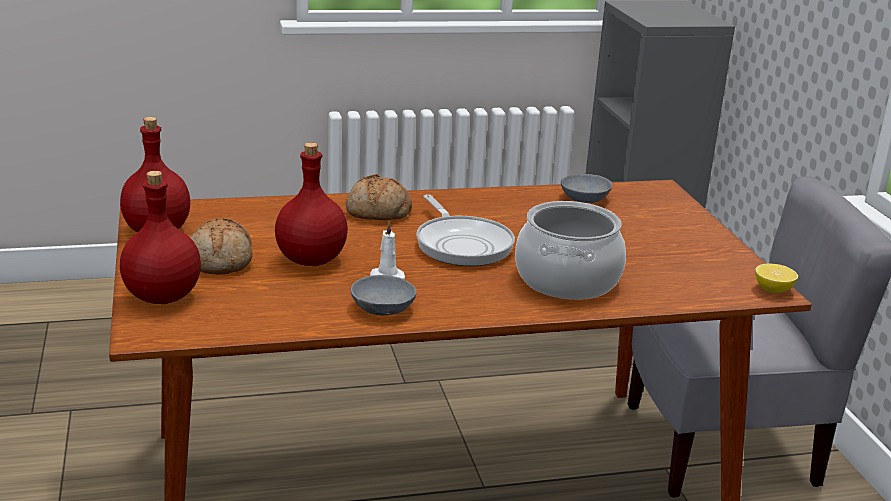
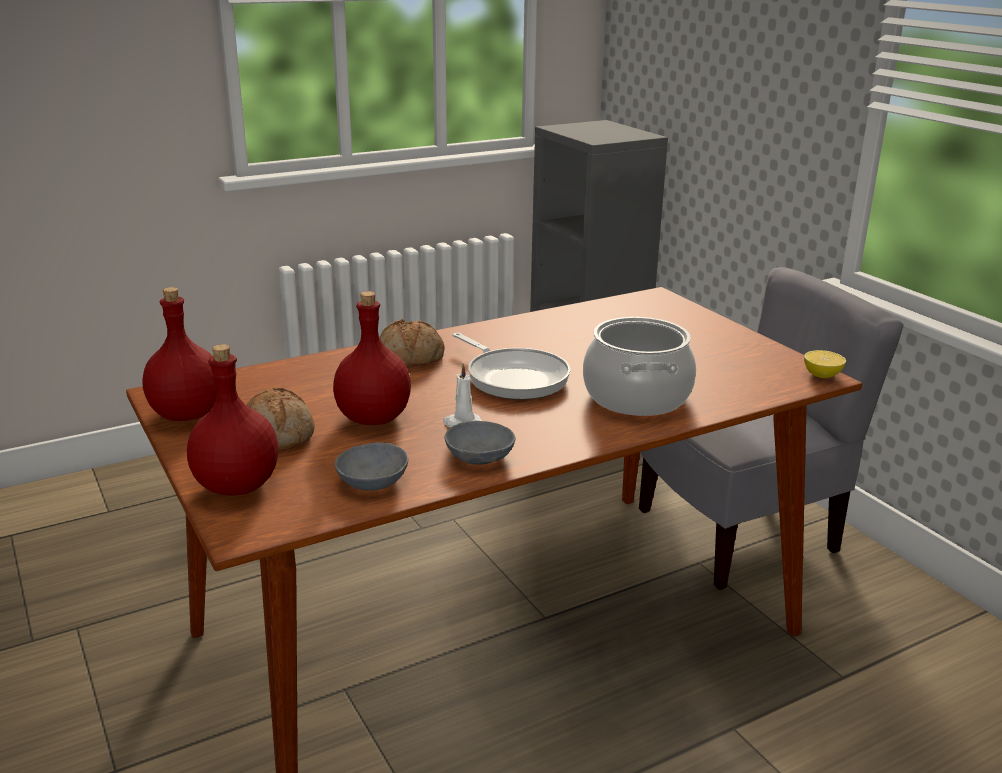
camera: 15 degrees left, 0 degrees up
(584, 197) = (595, 314): grey bowl -> grey bowl (371, 479)

